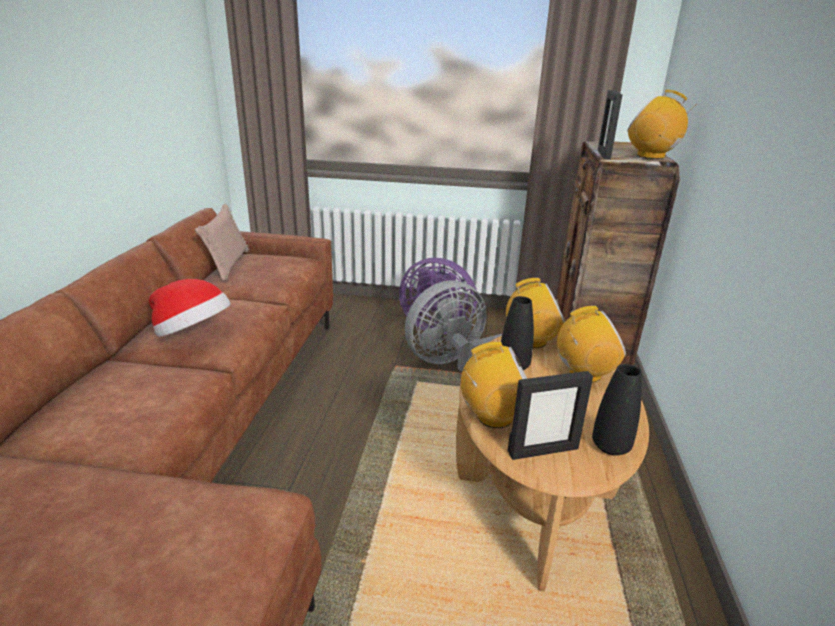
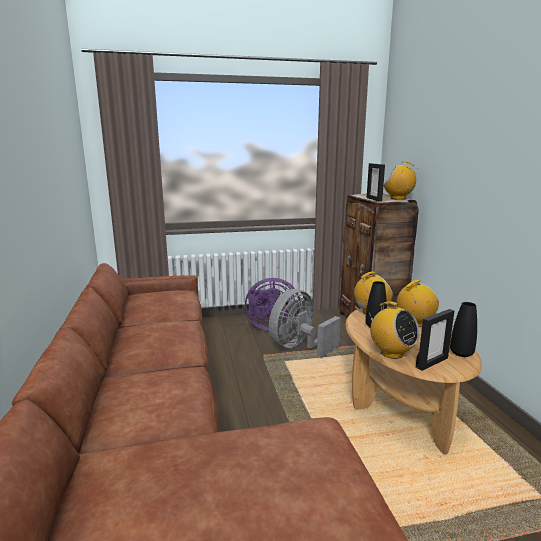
camera: 20 degrees left, 10 degrees down
(193, 334) = (159, 346): hat -> none
(228, 265) = (133, 302): beige pillow -> none
(494, 417) = (391, 353): radio -> radio turned 75 degrees clockwise

